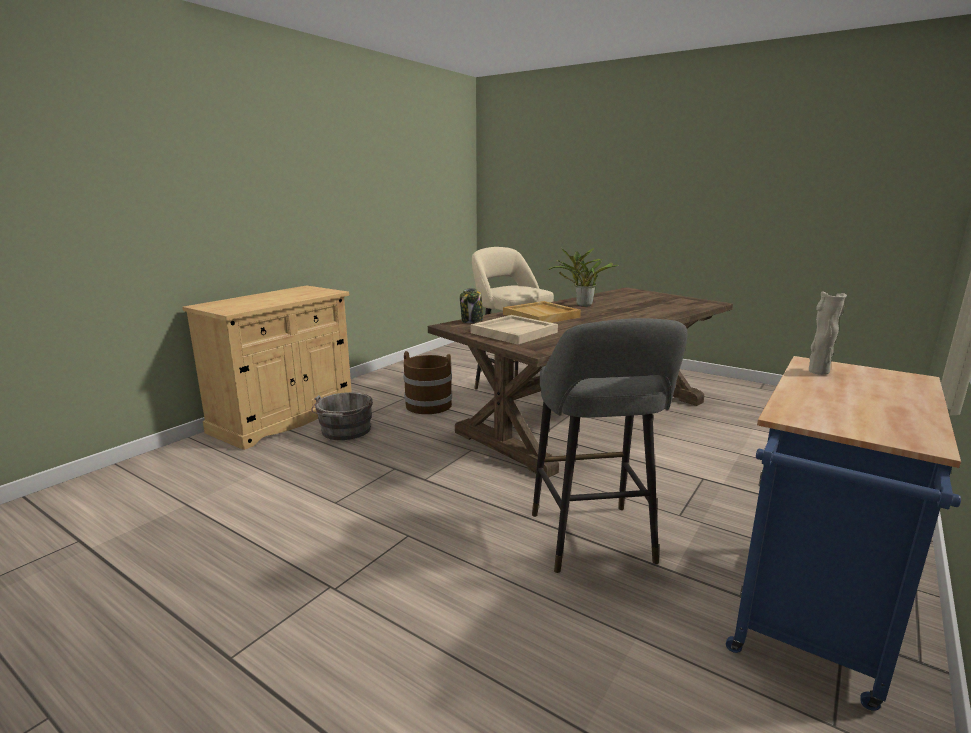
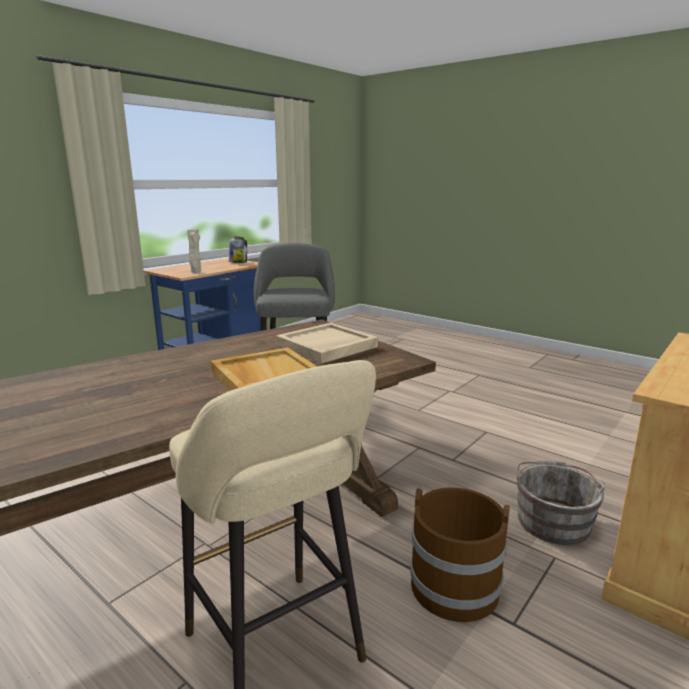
camera: 175 degrees left, 0 degrees up
(472, 321) = (375, 368): jar -> jar (238, 262)
(581, 305) = (154, 410): potted plant -> none

